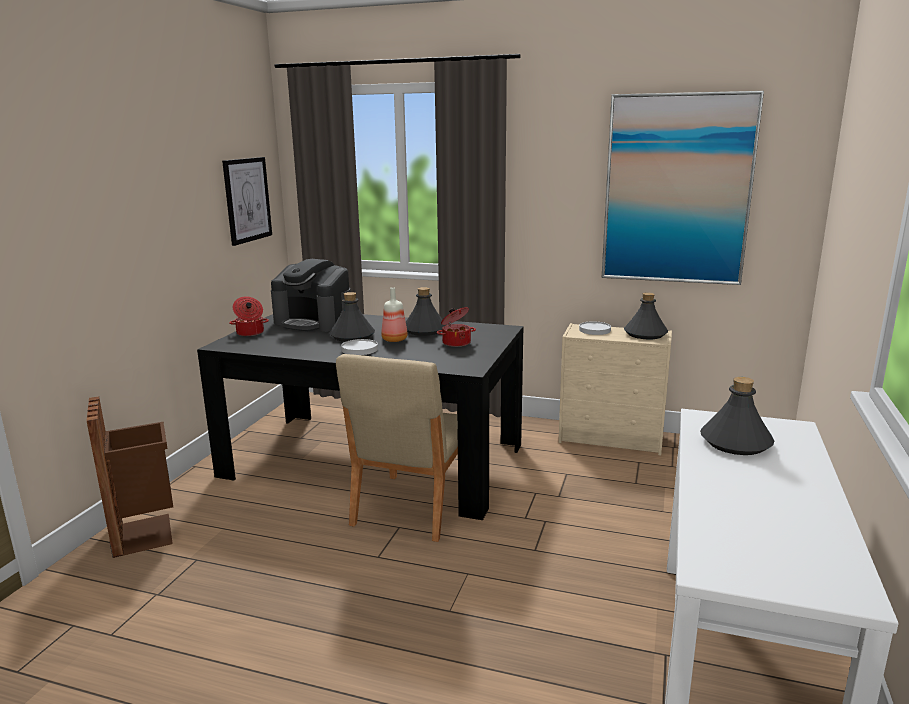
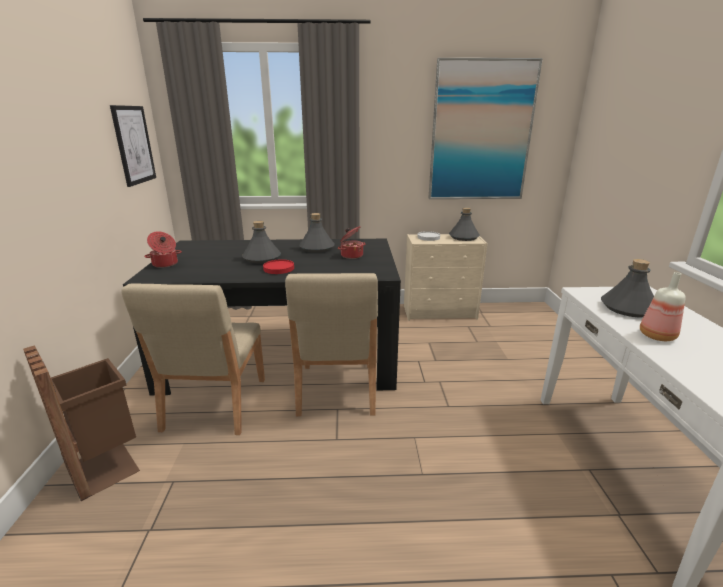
camera: 20 degrees left, 5 degrees up
(272, 498) = (214, 404): none -> beige chair
(314, 322) = (217, 249): coffee machine -> none
(360, 349) = (279, 268): white plate -> red plate
(393, 339) = (299, 257): bottle -> bottle (655, 336)

